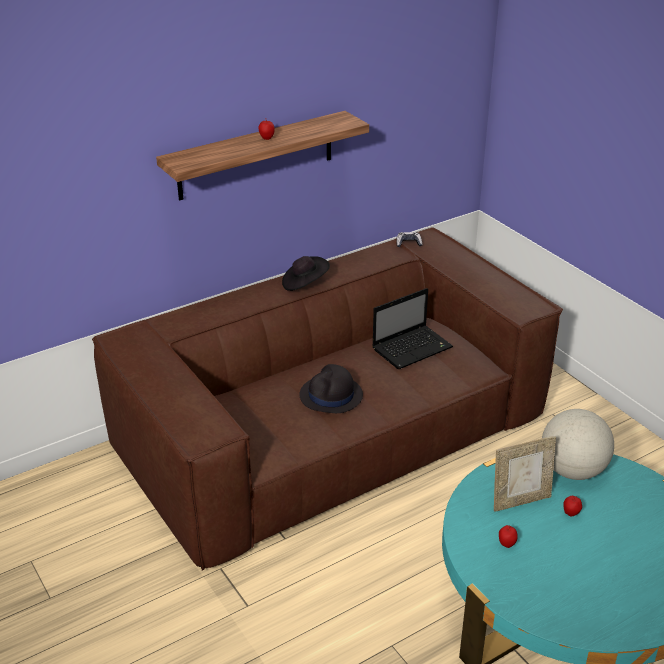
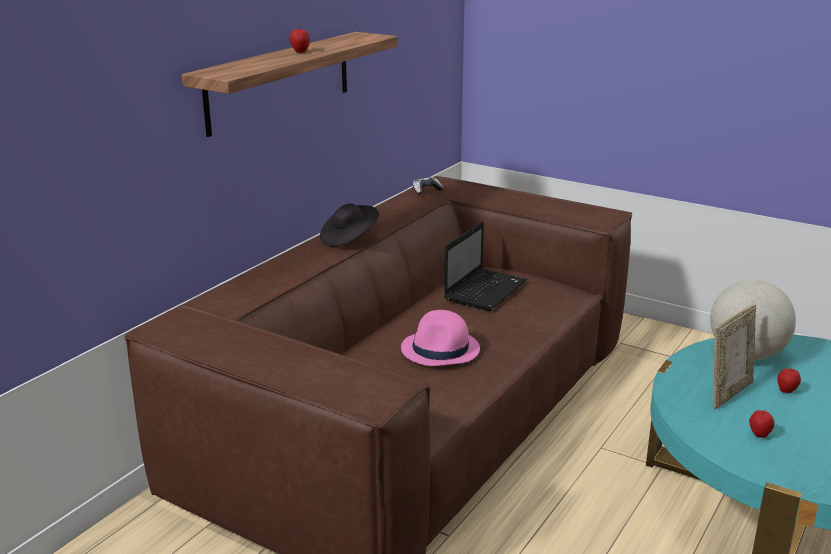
camera: 25 degrees left, 10 degrees down
(331, 396) = (440, 349): black hat -> pink hat

